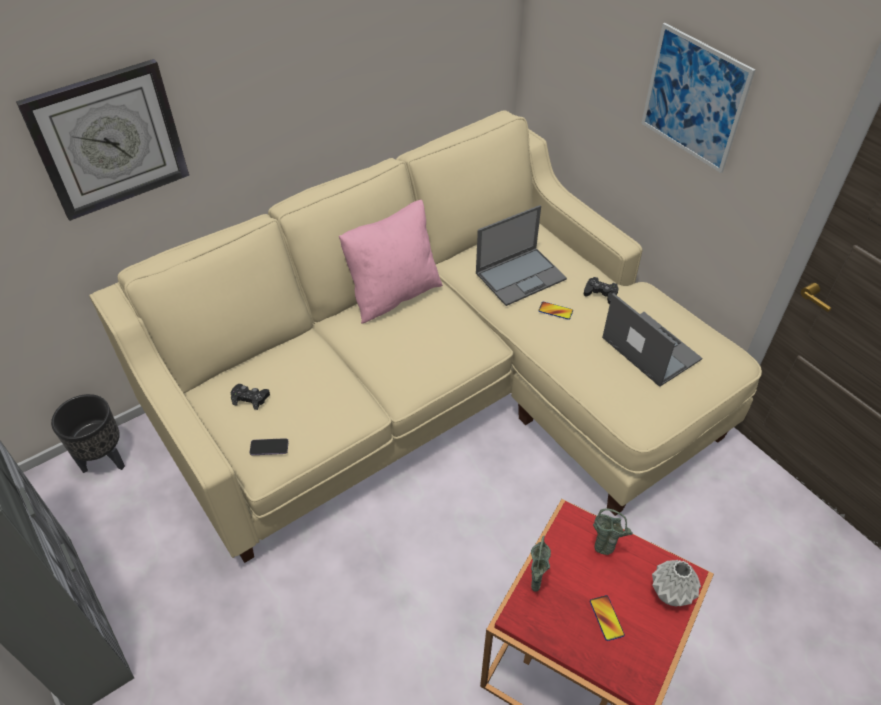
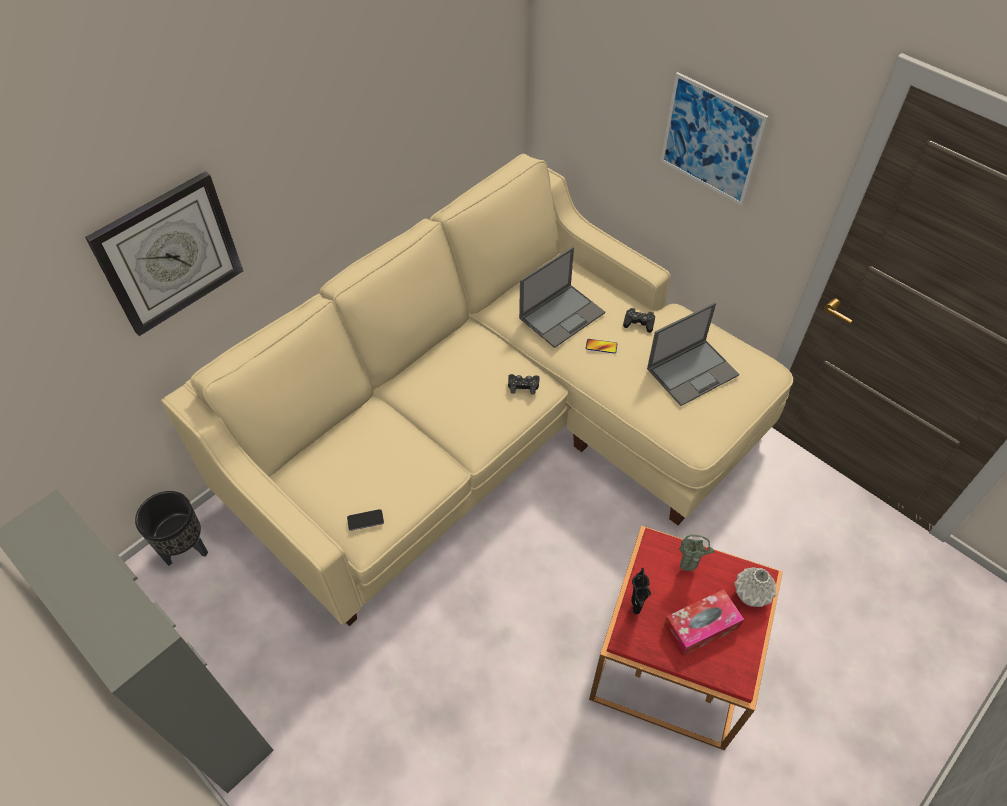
camera: 10 degrees left, 5 degrees up
(250, 398) = (334, 475): black game controller -> black game controller (523, 385)
(393, 294) = (444, 349): pink pillow -> none
(534, 588) = (635, 611): green vase -> black vase
(606, 618) = (701, 626): phone -> tissue box
(649, 348) = (693, 371): laptop -> laptop turned 105 degrees clockwise

